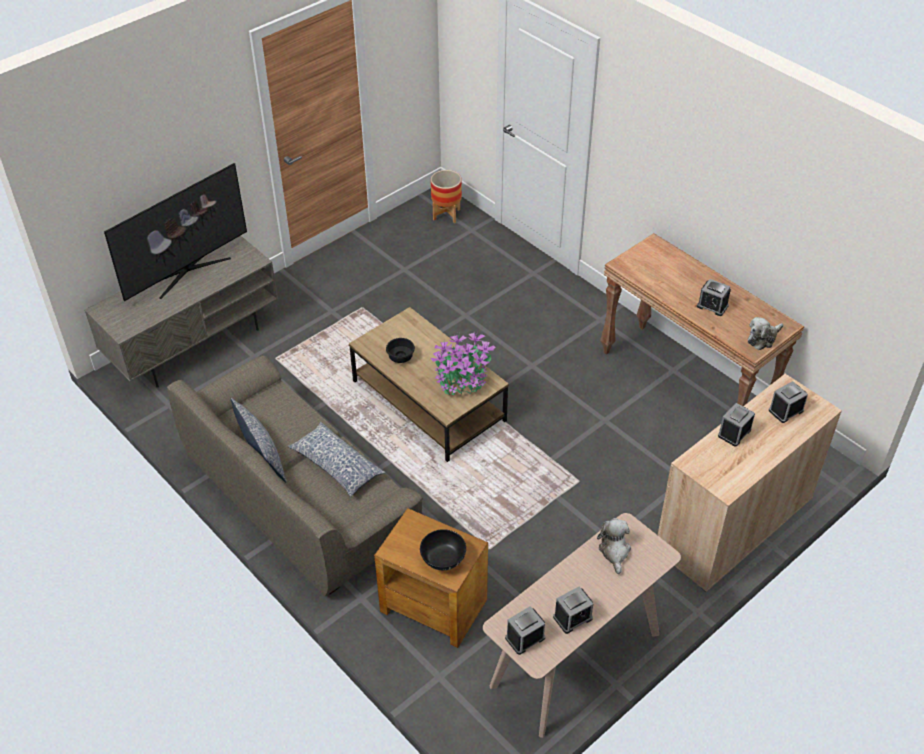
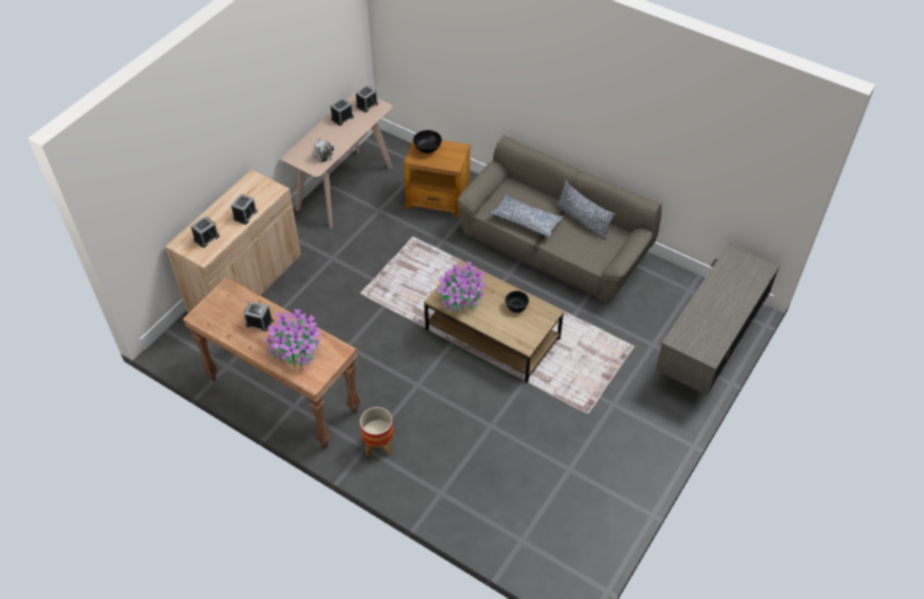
camera: 165 degrees right, 5 degrees up
(187, 272) = (726, 316): television -> none
(446, 214) = (556, 558): planter -> planter (379, 445)
(671, 273) = (296, 350): none -> potted plant
(763, 338) = (218, 299): plush toy -> none

